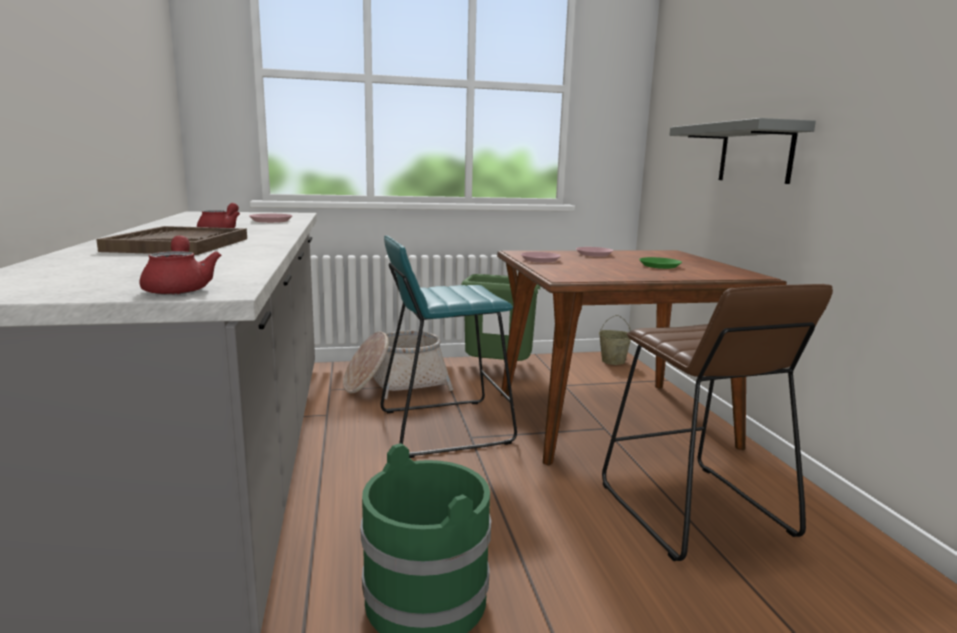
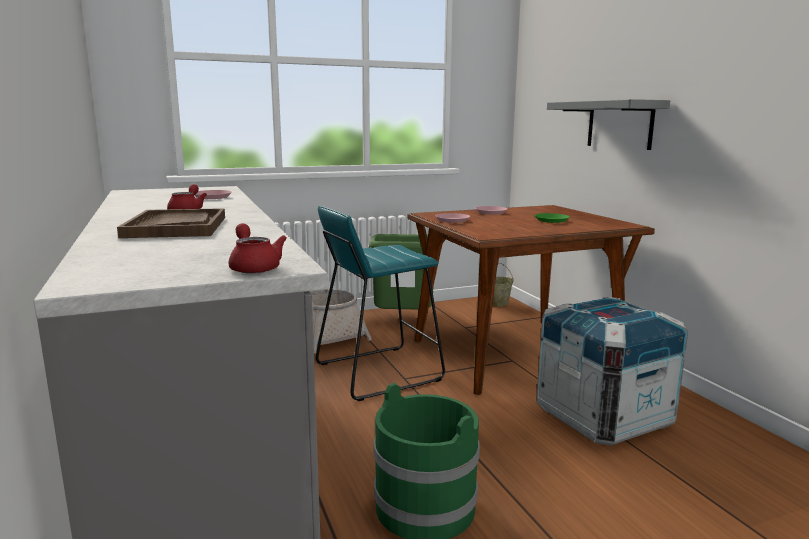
camera: 10 degrees left, 0 degrees up
(692, 509) = (602, 416): brown stool -> crate

